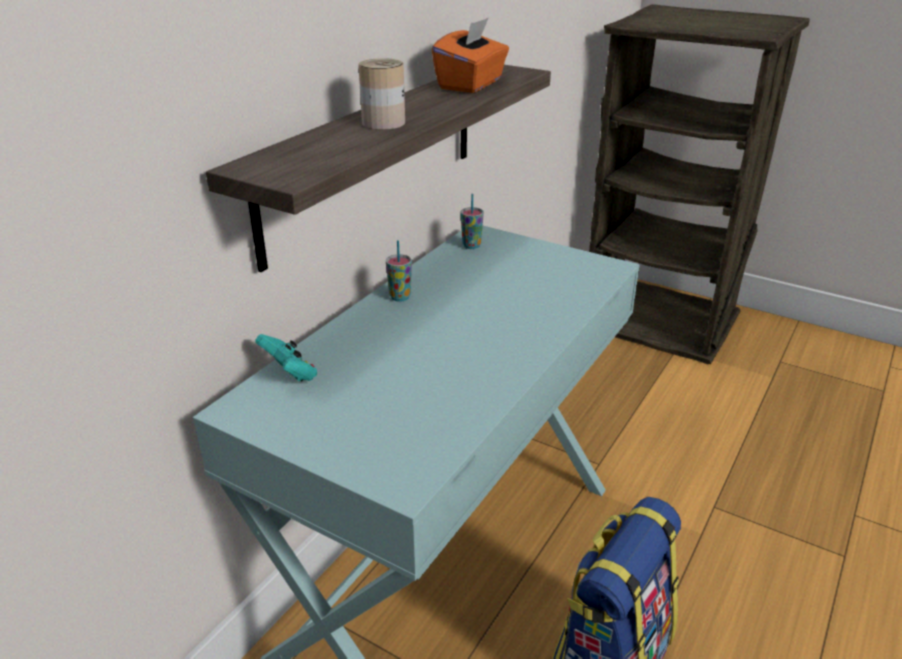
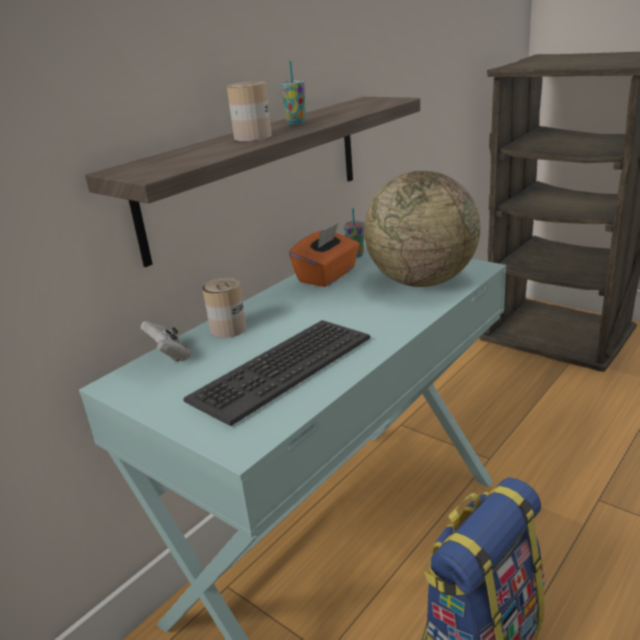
camera: 10 degrees right, 5 degrees down
(290, 374) = (170, 356): turquoise game controller -> white game controller
(349, 340) = (228, 329): none -> can
(400, 297) = (282, 295): cup -> cup (296, 123)
(424, 391) = (281, 368): none -> keyboard
(471, 84) = (344, 110): orange tissue box -> orange tissue box (327, 276)
(553, 283) = (422, 281): none -> globe

